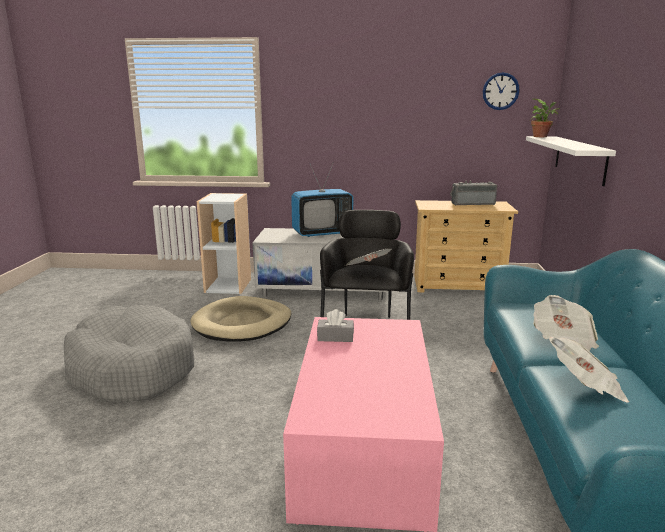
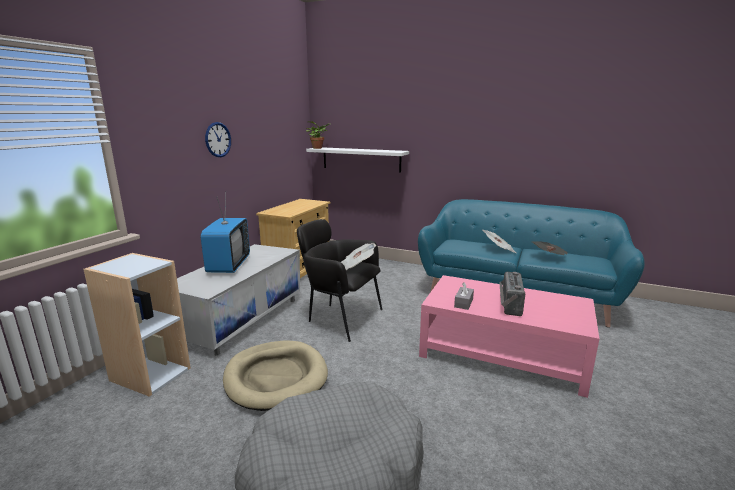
camera: 70 degrees left, 0 degrees up
(472, 203) = (294, 204): radio -> radio (508, 304)
(500, 91) = (286, 116): wall clock -> wall clock (218, 139)

